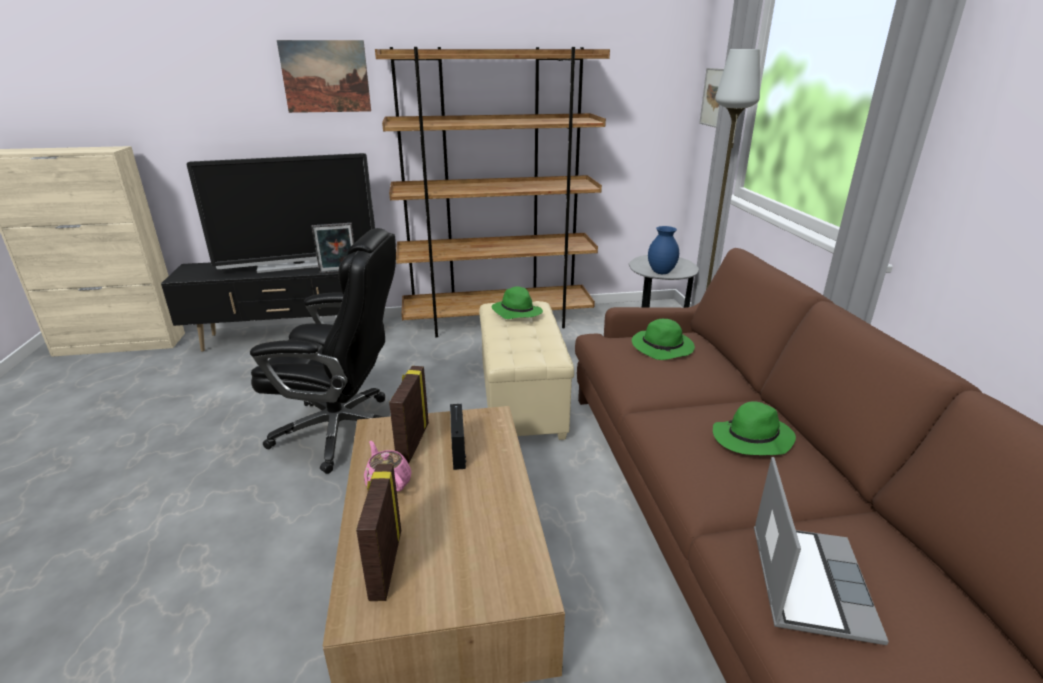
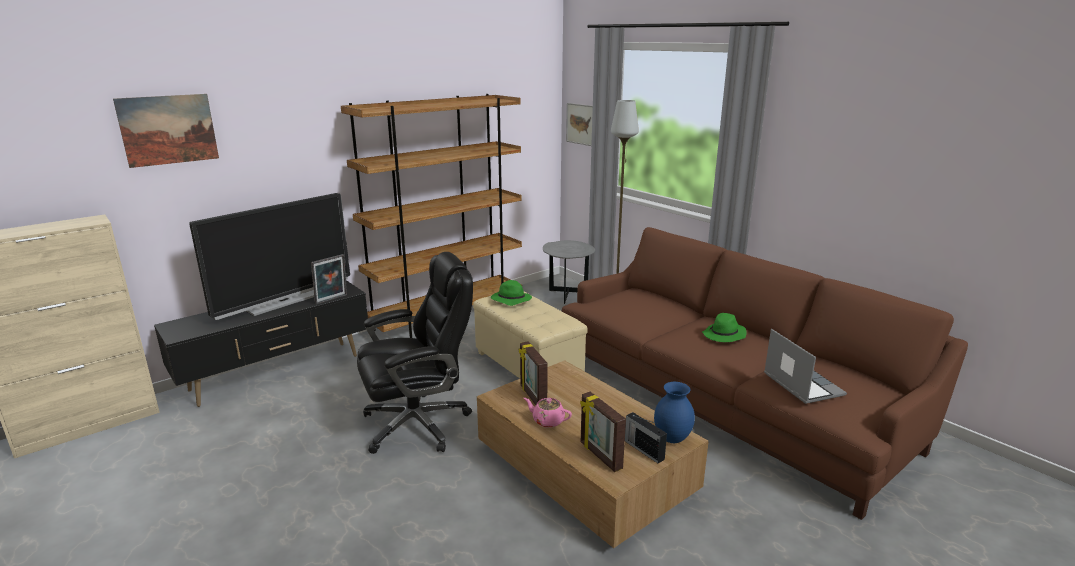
camera: 30 degrees left, 5 degrees down
(325, 76) = (294, 131): picture -> picture (168, 130)
(458, 450) = (566, 392): radio -> radio (643, 449)
(661, 272) = (572, 253): blue vase -> blue vase (672, 439)
(663, 348) = (629, 300): green hat -> none

